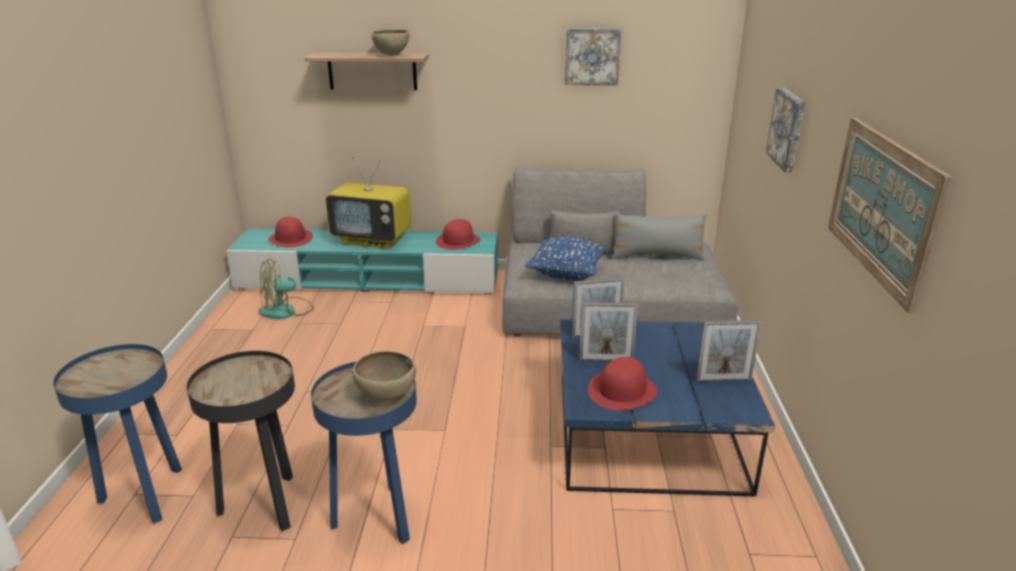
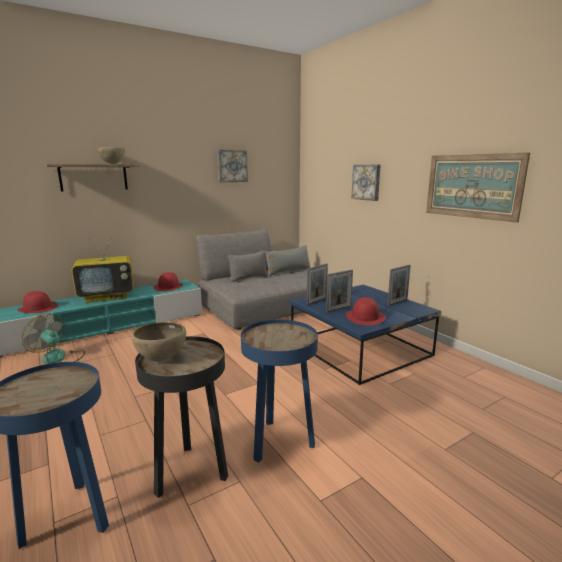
camera: 35 degrees left, 10 degrees down
(286, 311) = (58, 359): fan -> fan turned 90 degrees clockwise
(386, 397) = (298, 335): brown bowl -> brown bowl (161, 359)
(566, 274) = (255, 286): blue pillow -> none

